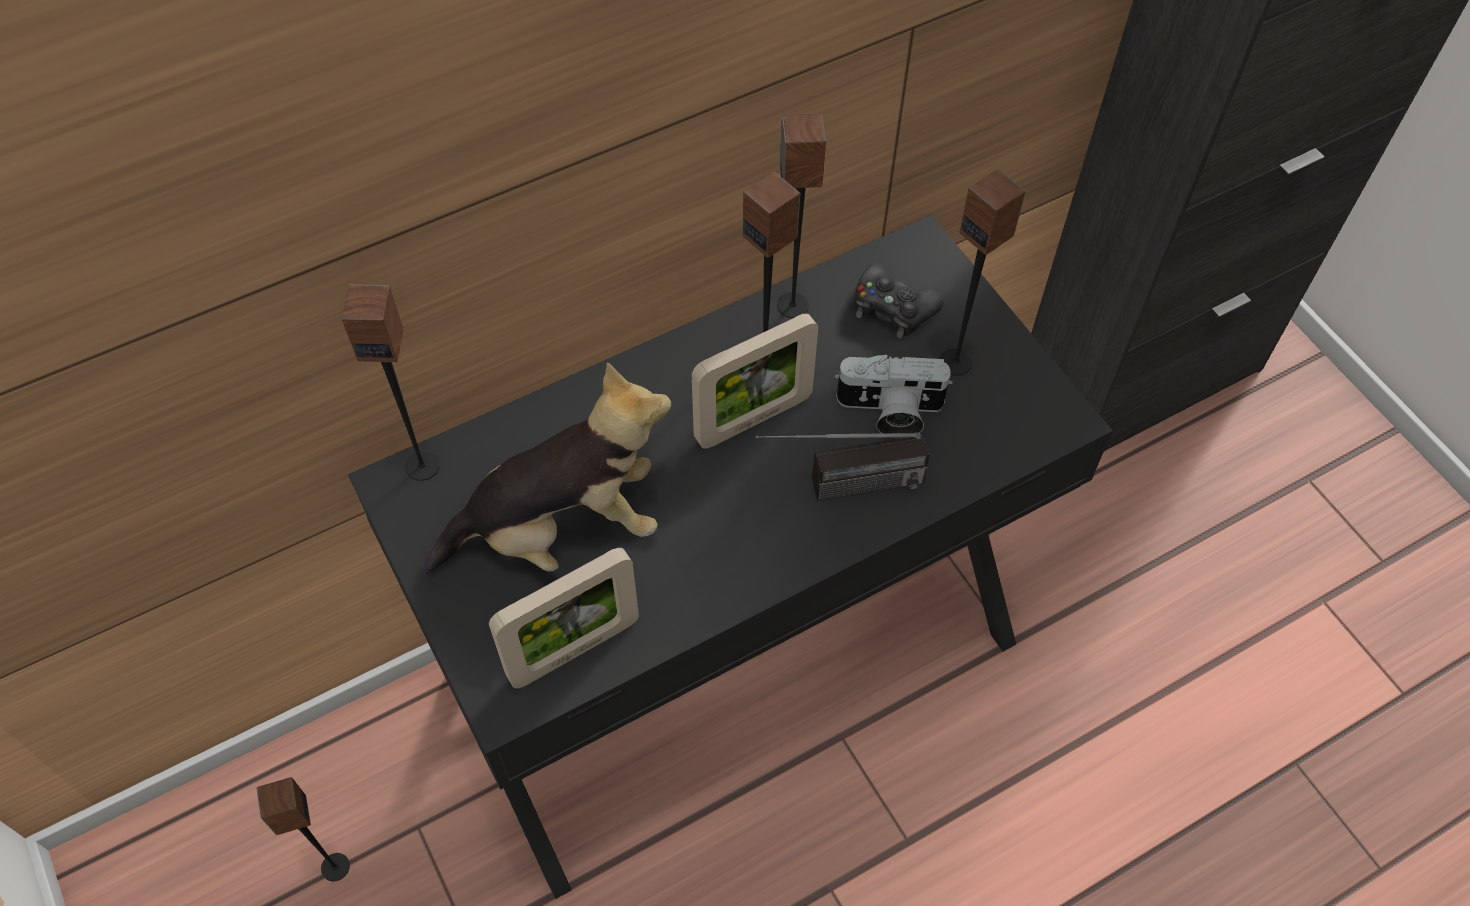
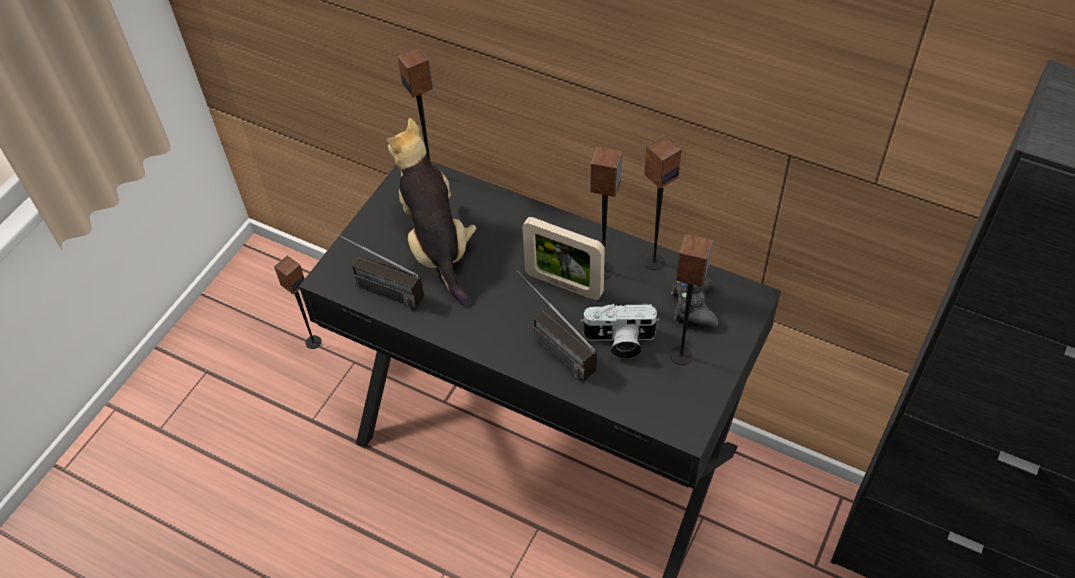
camera: 60 degrees right, 5 degrees down
(562, 528) = (437, 245): plush toy -> plush toy turned 150 degrees counterclockwise
(574, 650) = (373, 287): picture frame -> radio
(889, 412) = (619, 342): camera -> camera turned 60 degrees counterclockwise

